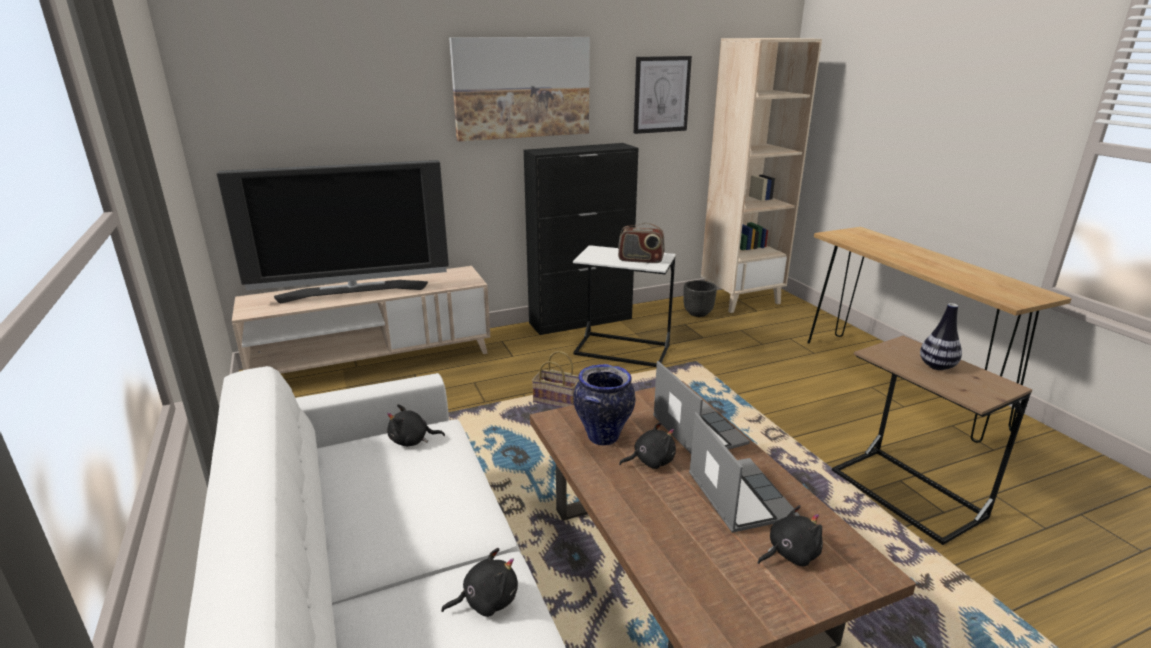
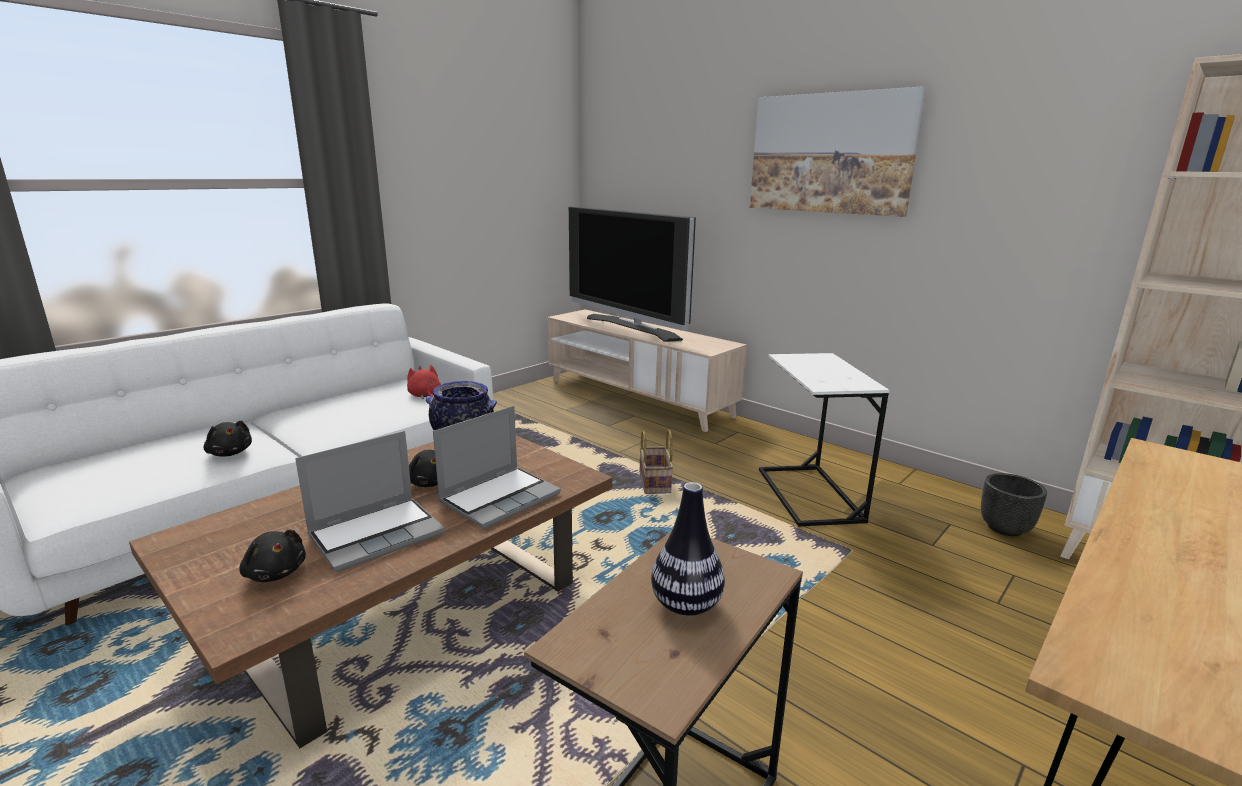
camera: 65 degrees right, 5 degrees down
(412, 441) = (425, 396): black plush toy -> red plush toy
(581, 320) = (844, 457): black cabinet -> none
(640, 260) = (827, 377): radio -> none
(661, 94) = (1046, 171): picture -> none

